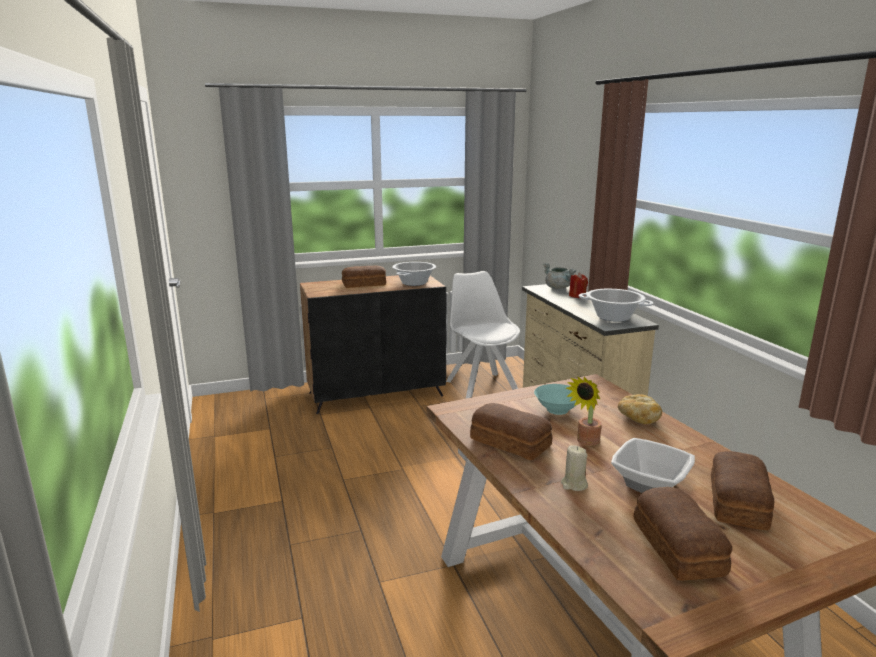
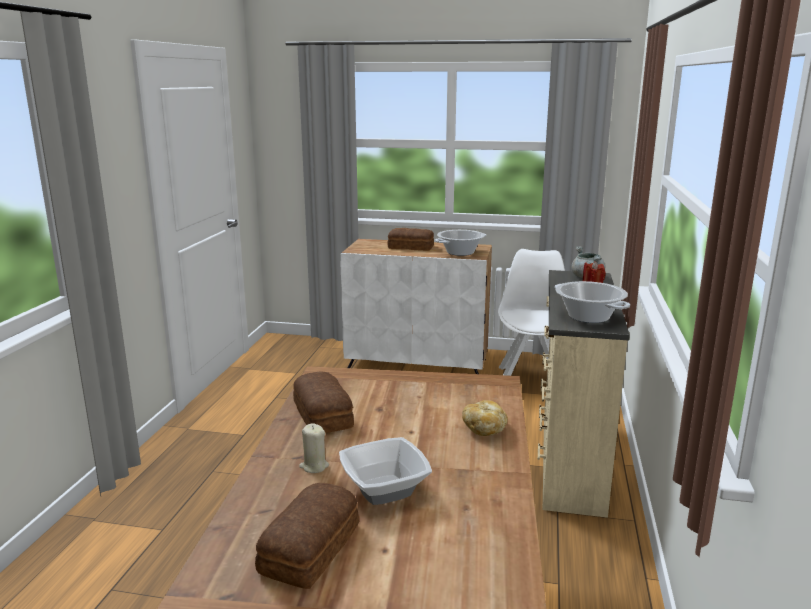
camera: 30 degrees right, 0 degrees up
(376, 394) = (418, 364): black cabinet -> white cabinet
(558, 410) = (416, 399): turquoise bowl -> none
(586, 442) = (391, 434): potted plant -> none
(736, 502) = (440, 535): bread -> none

